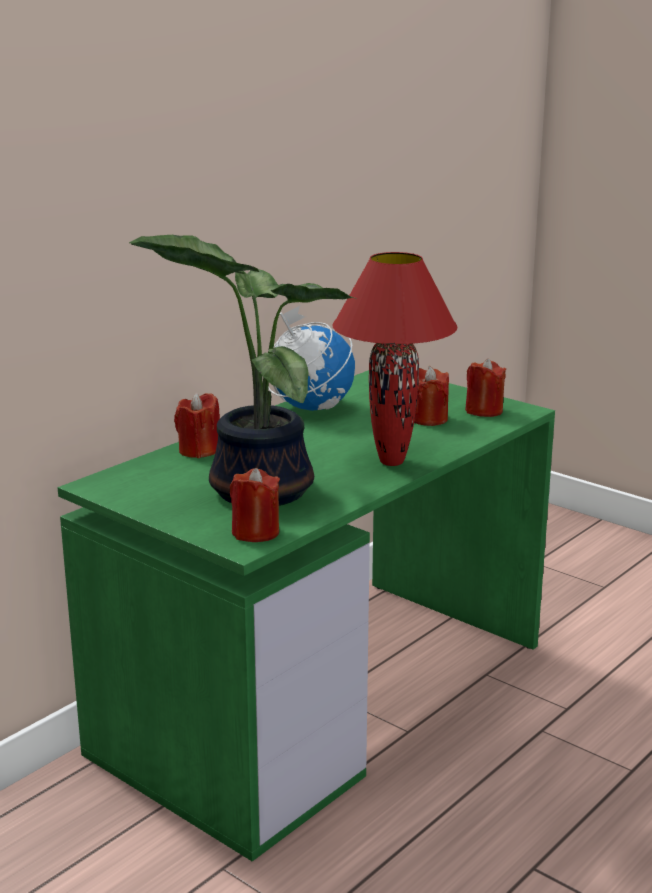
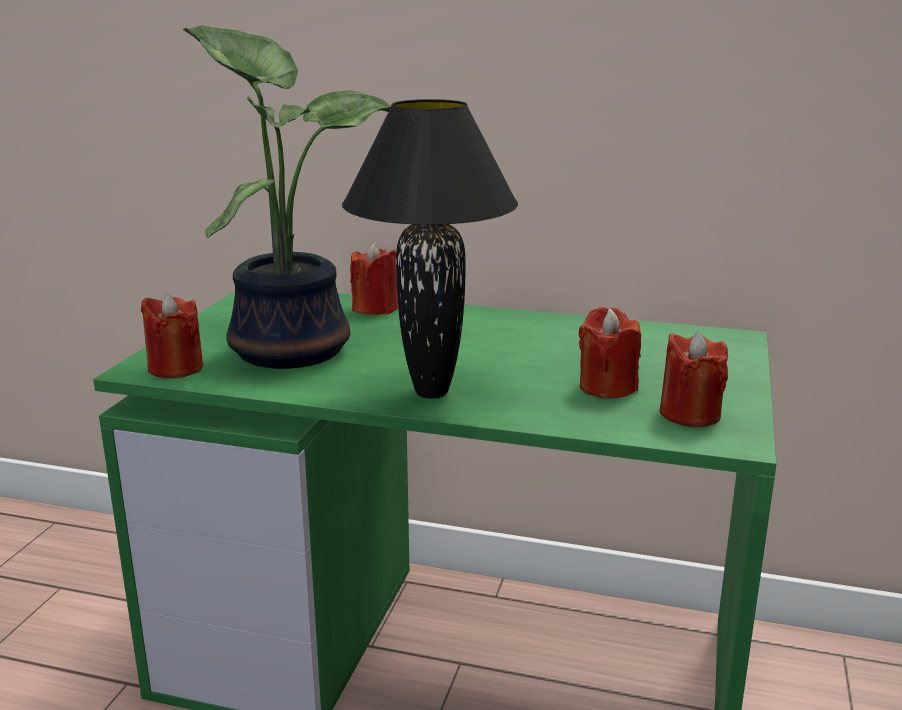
camera: 65 degrees right, 0 degrees up
(310, 408) = (557, 326): globe -> none
(392, 462) = (430, 393): red table lamp -> black table lamp

